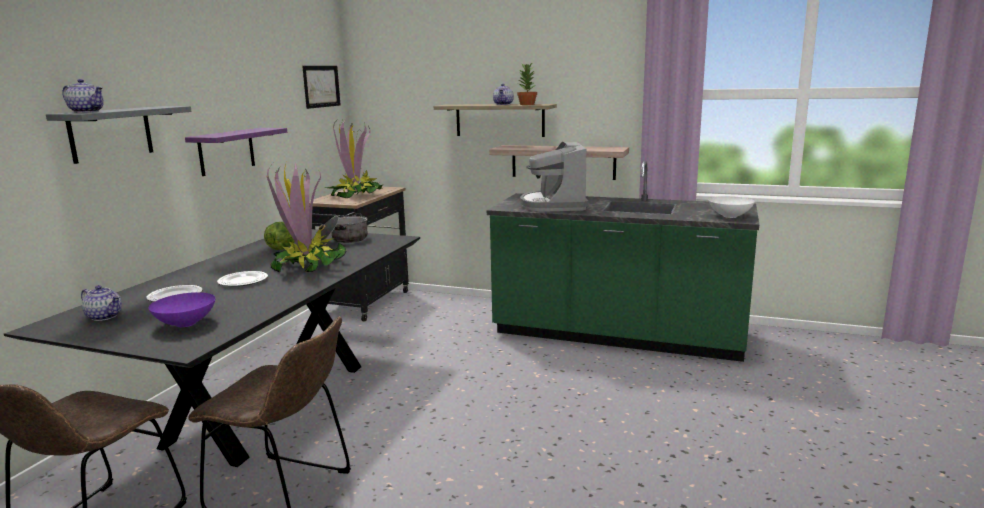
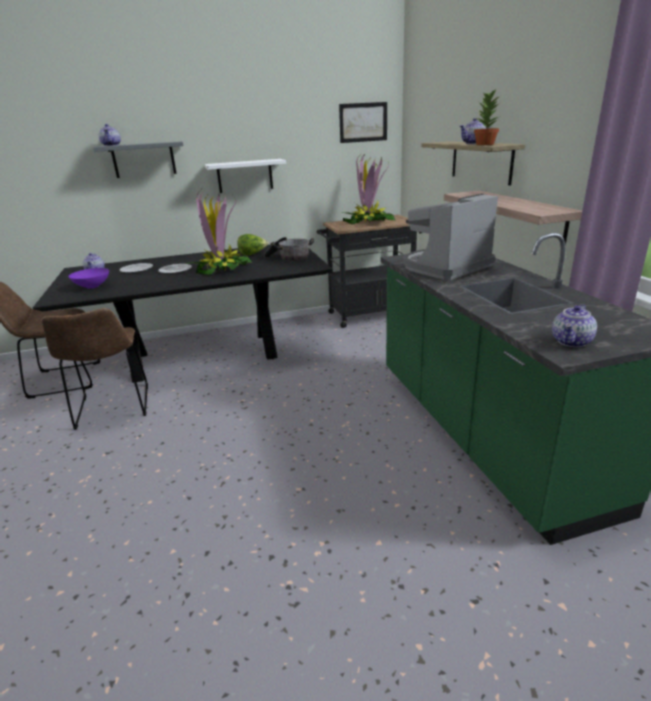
camera: 55 degrees right, 10 degrees up
(226, 151) = (245, 176): purple shelf -> white shelf
(730, 216) = (572, 342): white bowl -> teapot

